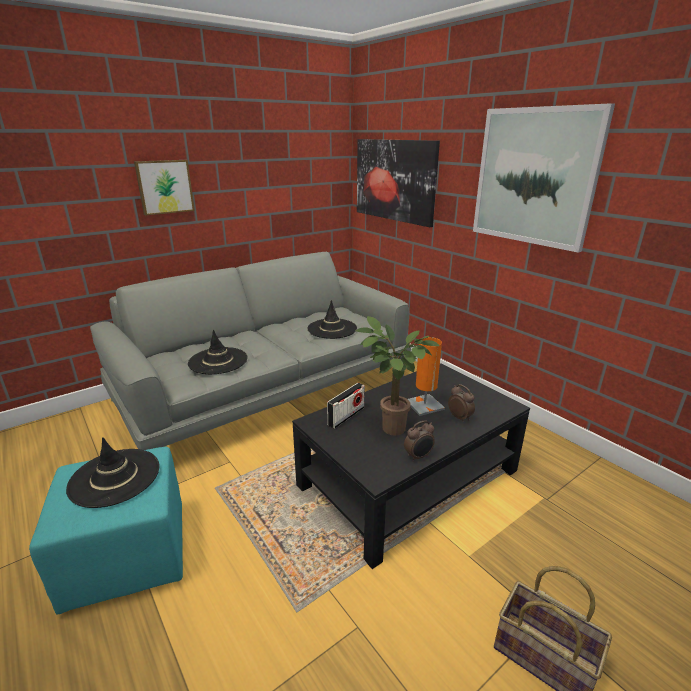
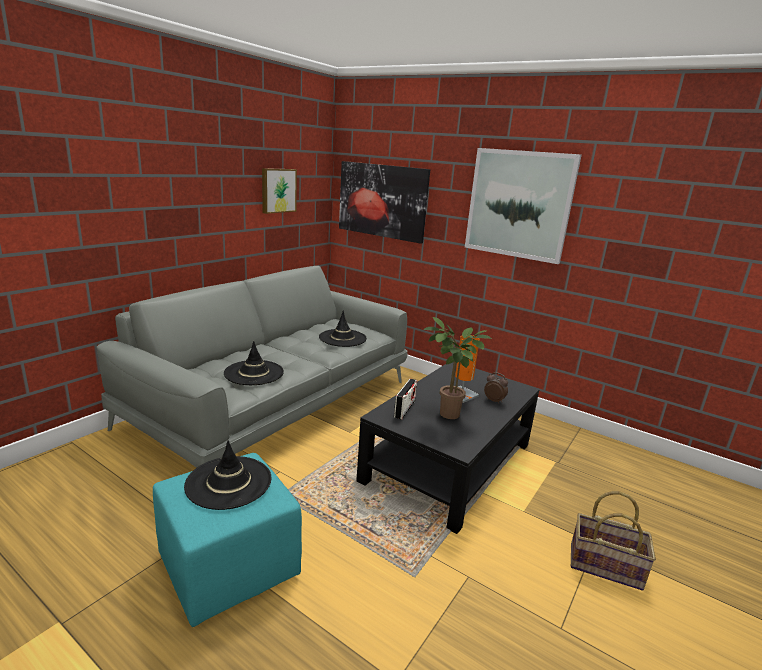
camera: 20 degrees left, 5 degrees down
(164, 187) = (174, 198): picture -> picture (278, 190)
(418, 456) = (482, 432): alarm clock -> none

